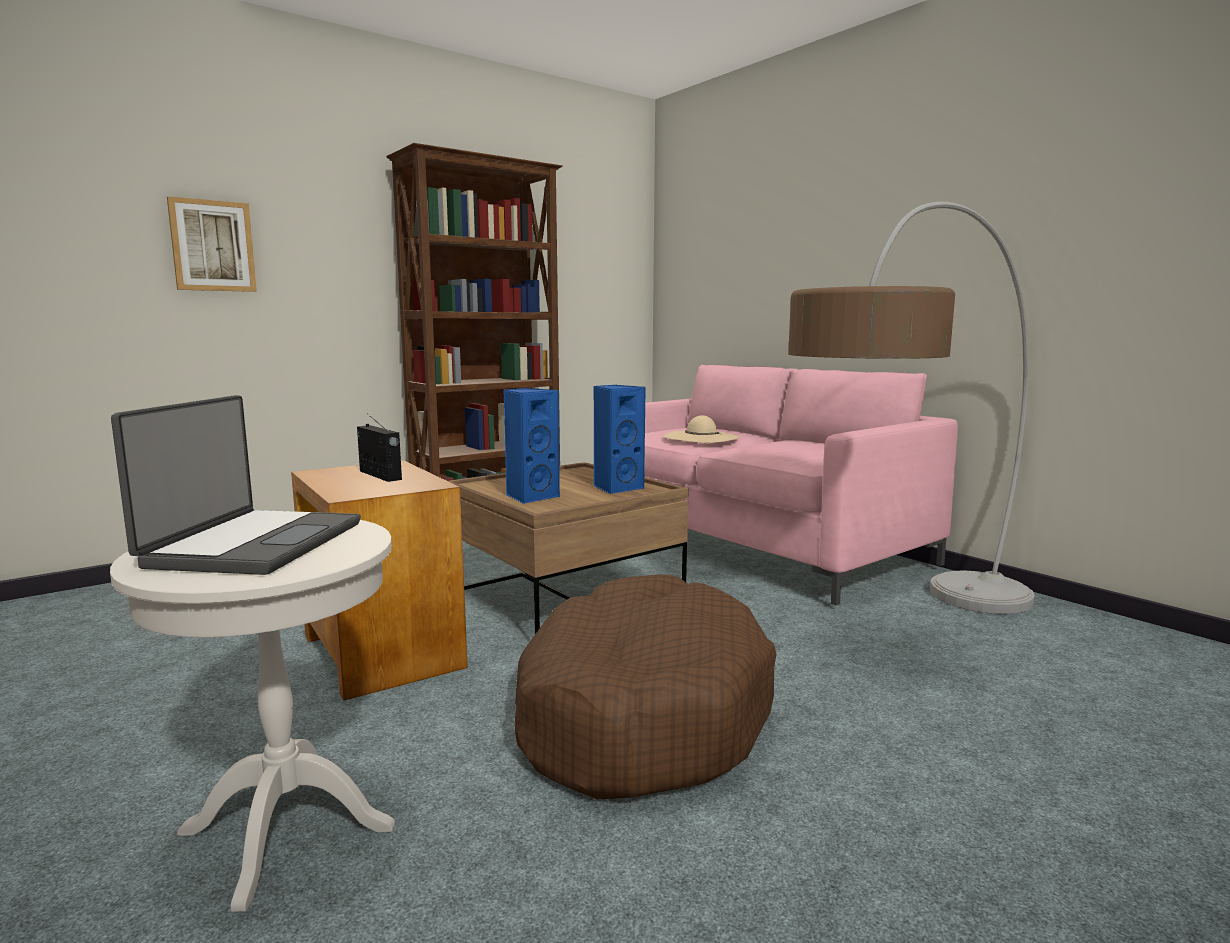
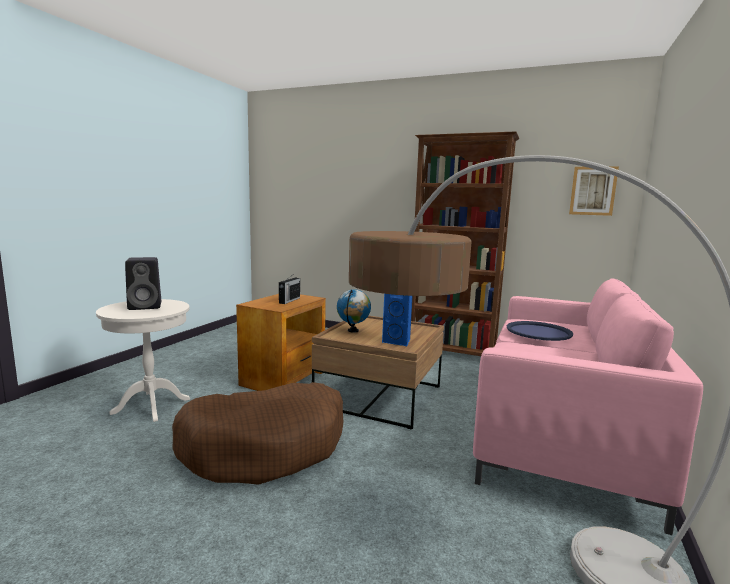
camera: 60 degrees right, 0 degrees up
(212, 246) = (347, 192): picture -> picture (593, 191)
(254, 544) = (146, 306): laptop -> black speaker
(530, 497) = (353, 331): blue speaker -> globe
(701, 437) = (538, 332): beige hat -> blue tray

